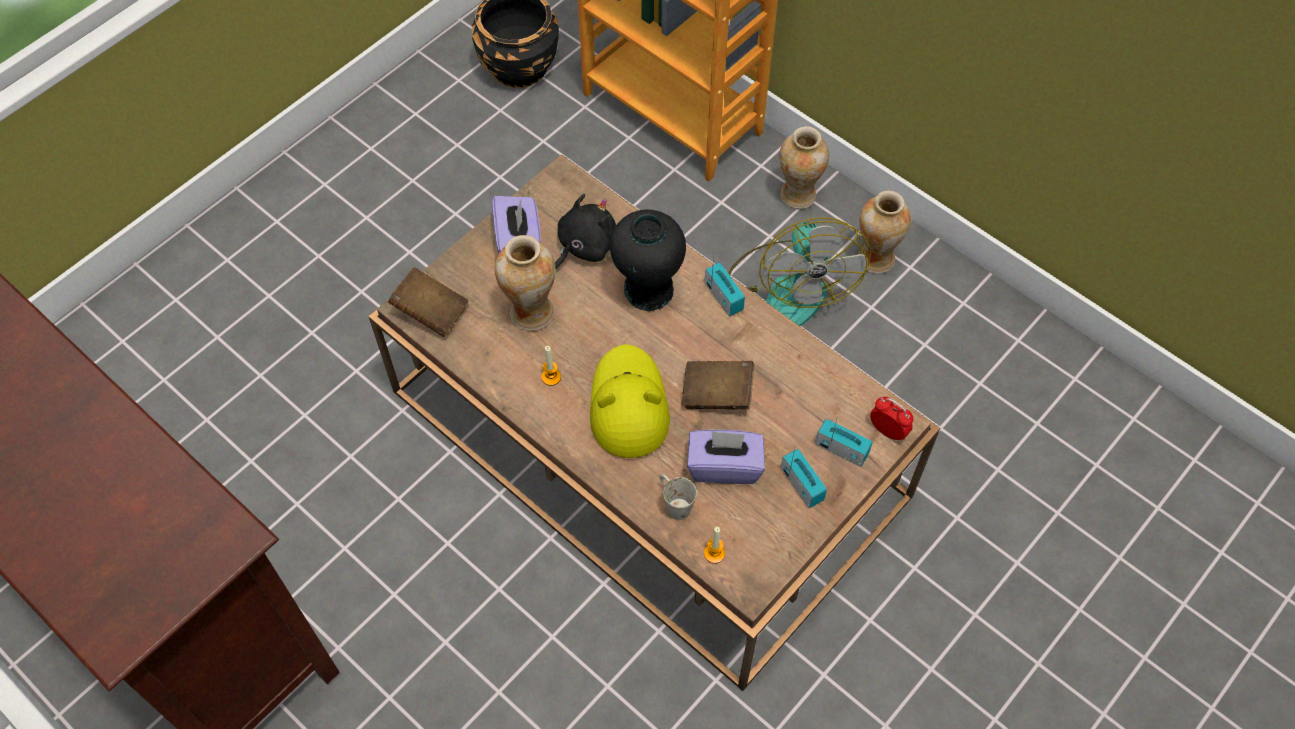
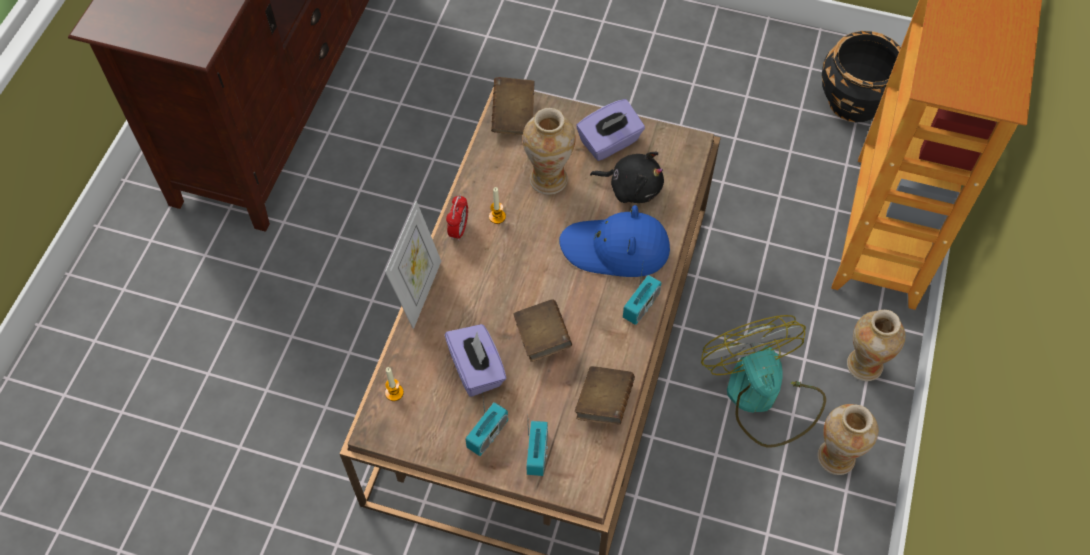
camera: 65 degrees right, 0 degrees up
(604, 485) = (419, 292): none -> picture frame
(628, 405) = (498, 279): yellow hat -> none
(648, 290) = (616, 249): black vase -> blue hat
(673, 503) = (426, 346): white mug -> none
(790, 285) = (762, 396): fan -> fan turned 105 degrees clockwise
(813, 371) = (604, 403): none -> brown book
(887, 431) = (574, 484): alarm clock -> alarm clock (459, 230)

